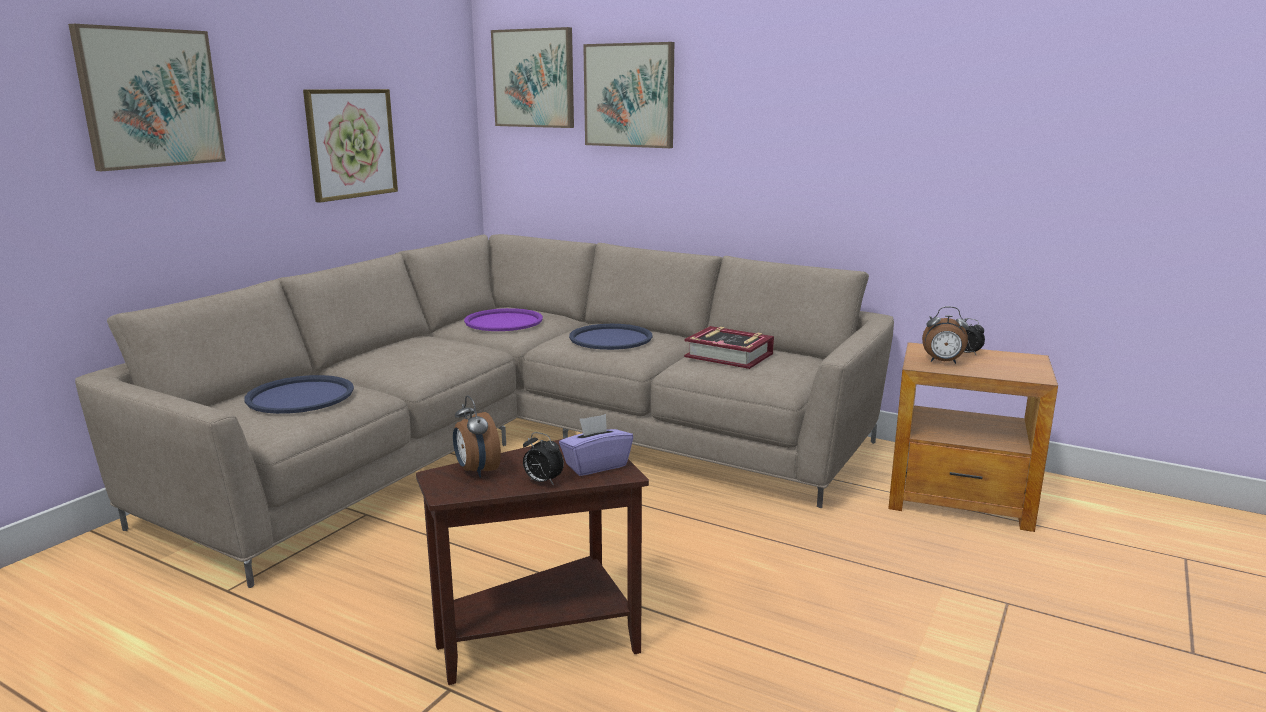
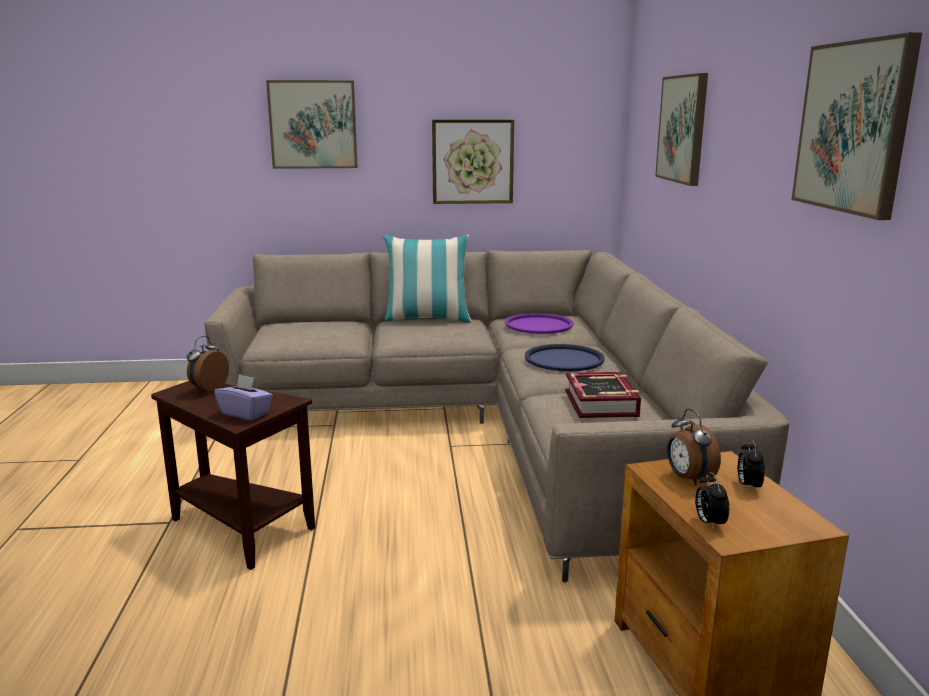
camera: 55 degrees right, 0 degrees up
(300, 396) = (318, 330): blue tray -> none
(381, 348) = (427, 319): none -> pillow
(534, 78) = (646, 110): picture -> picture (854, 127)
(542, 481) = (206, 408): alarm clock -> alarm clock (709, 523)

